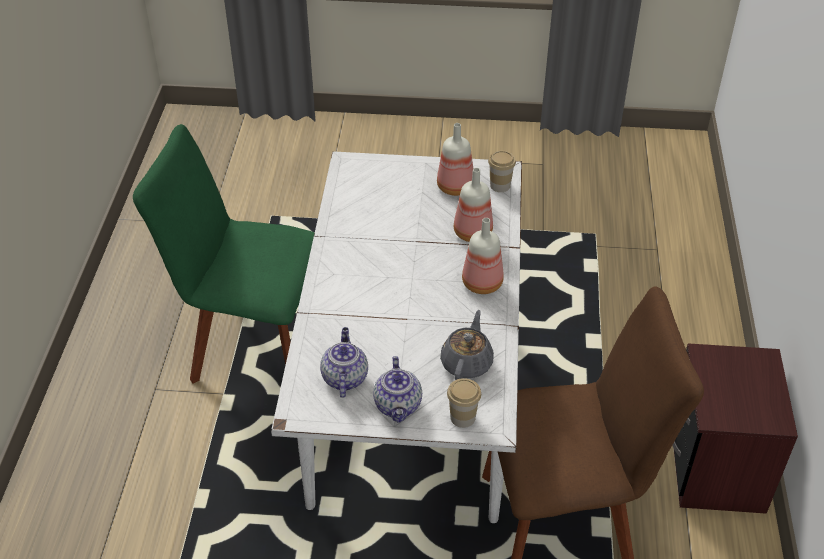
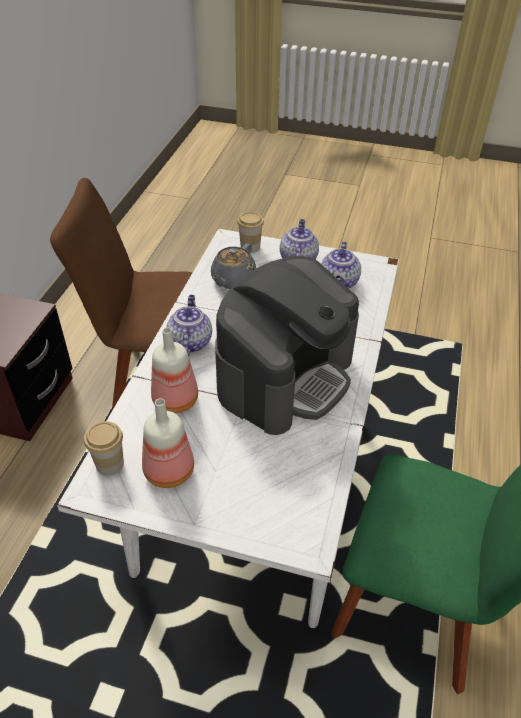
camera: 170 degrees left, 0 degrees up
(385, 265) = (285, 376): none -> coffee machine
(483, 284) = (190, 342): bottle -> teapot

